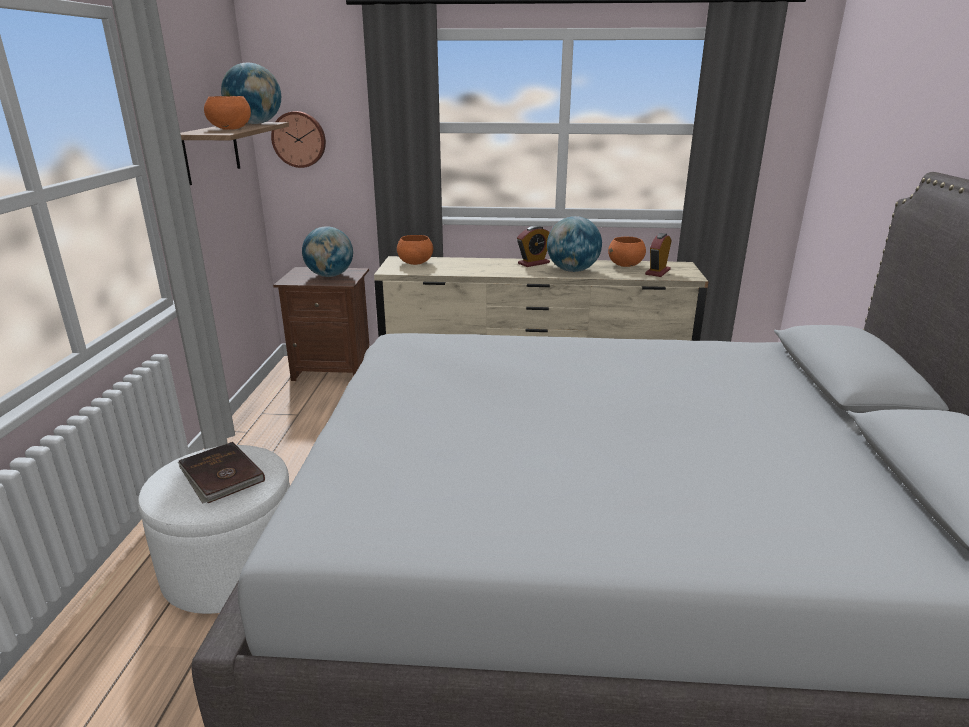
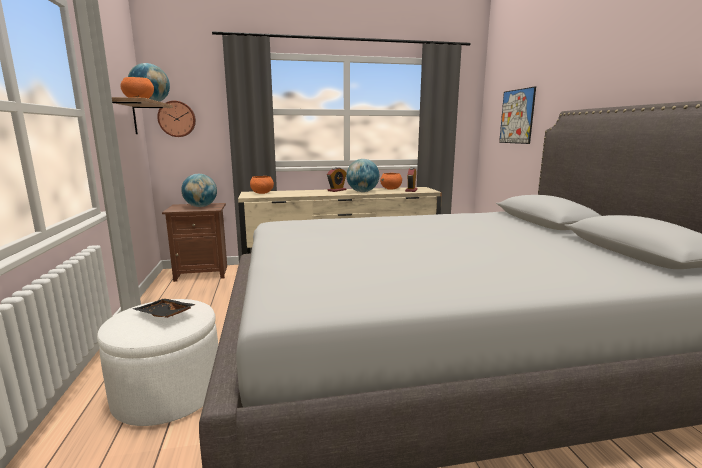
camera: 15 degrees left, 10 degrees down
(220, 476) = (163, 315): brown book -> black tray
(869, 153) = (516, 116): none -> picture

